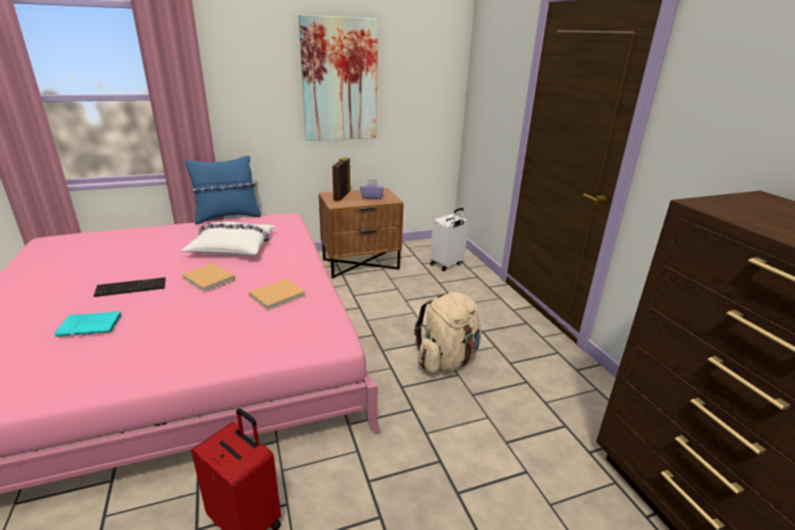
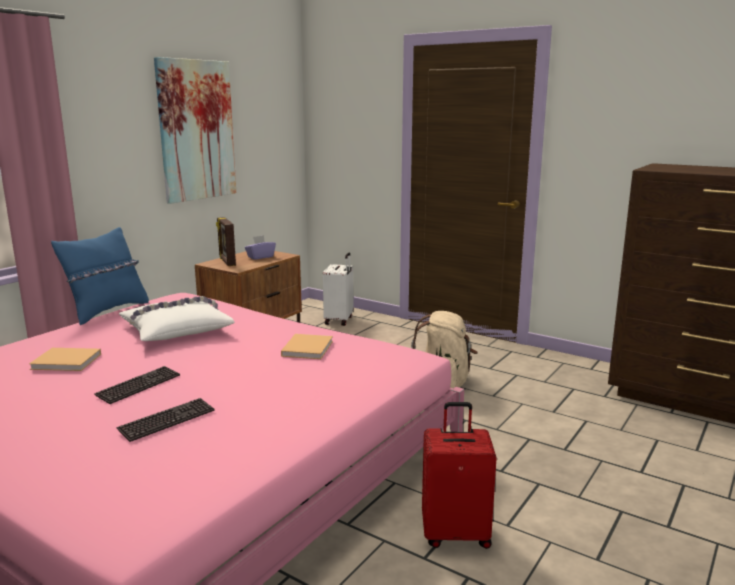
camera: 35 degrees left, 10 degrees down
(92, 326) = (167, 421): turquoise book -> keyboard
(209, 279) = (212, 357): beige book -> beige book (68, 361)

